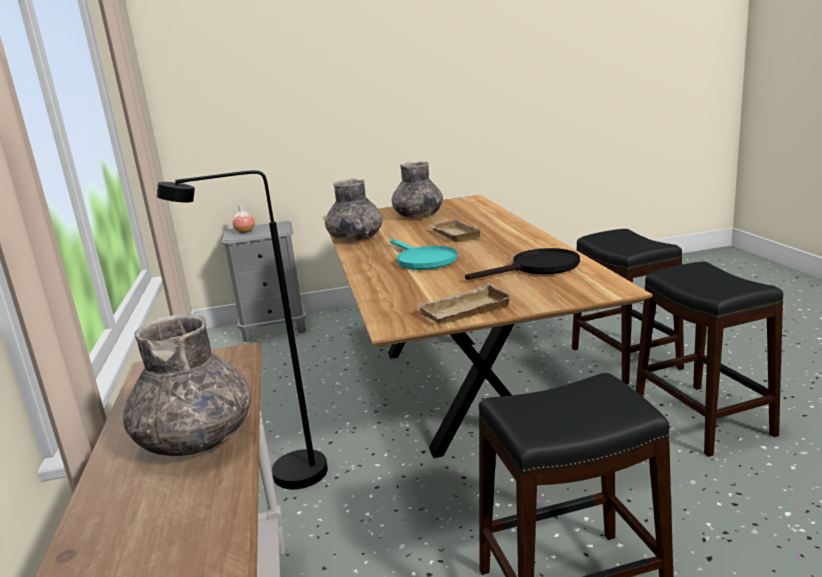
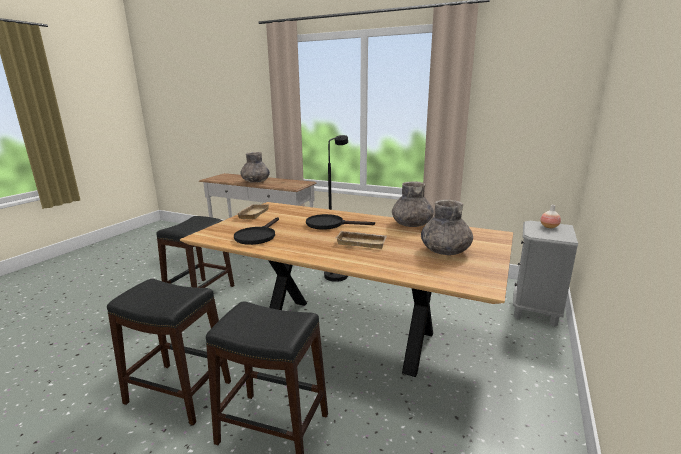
camera: 125 degrees right, 0 degrees up
(422, 260) = (330, 224): turquoise frying pan -> black frying pan

